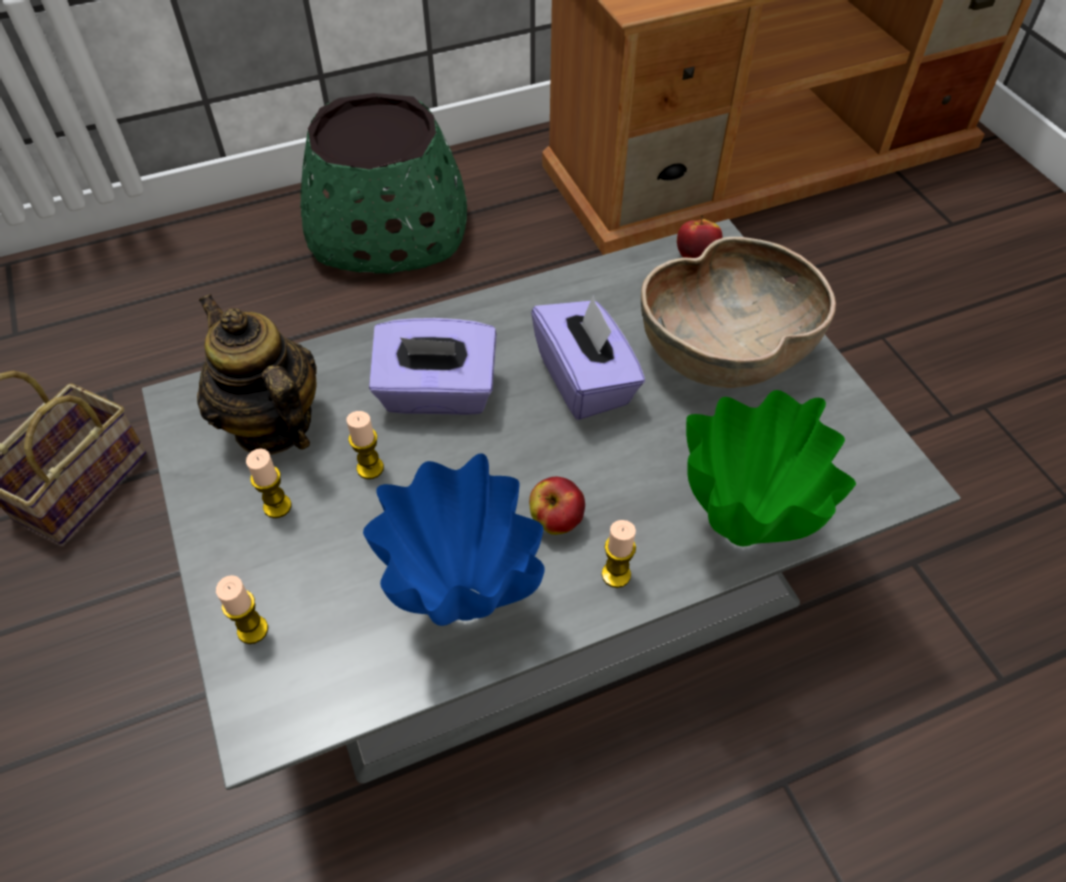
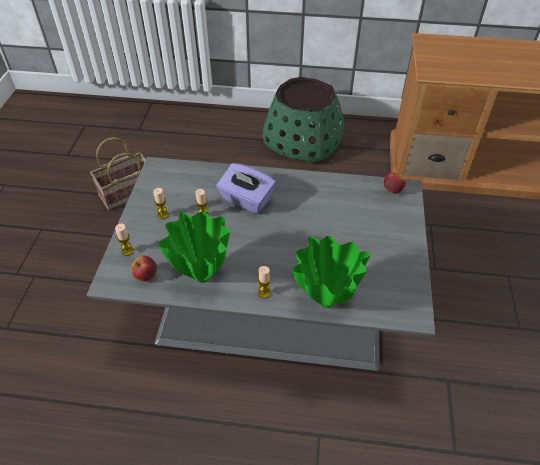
camera: 30 degrees right, 5 degrees down
(272, 425) = (180, 187): teapot -> none
(463, 602) = (202, 275): blue vase -> green vase
(556, 520) = (256, 264): apple -> apple (146, 276)
(585, 380) = (307, 219): purple tissue box -> none
(724, 353) = (374, 232): brown bowl -> none

